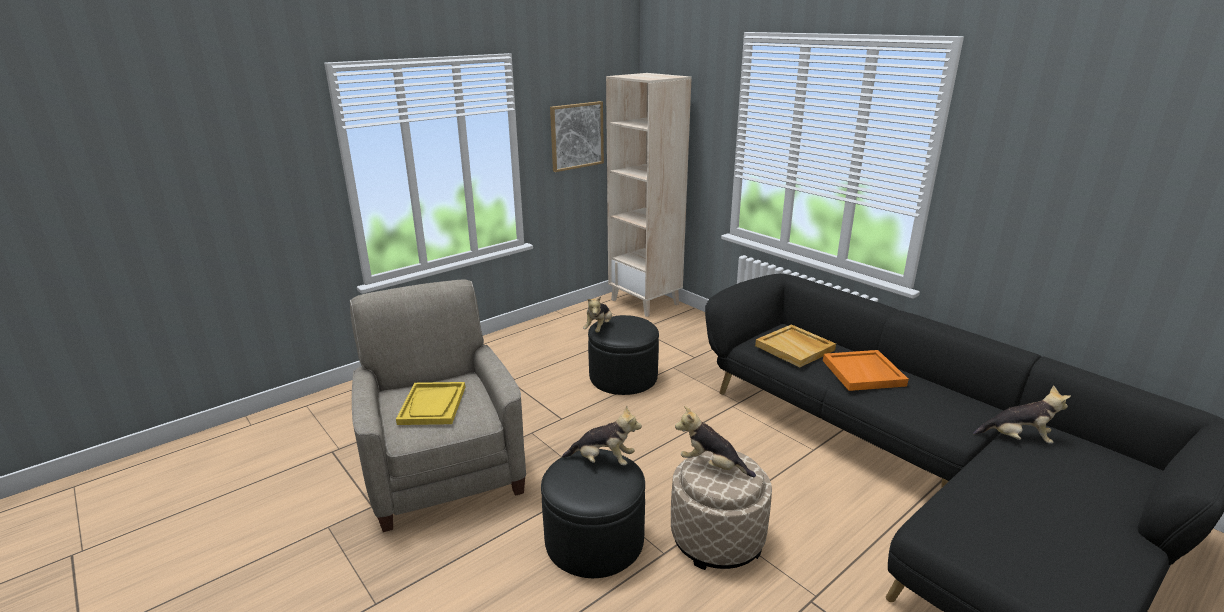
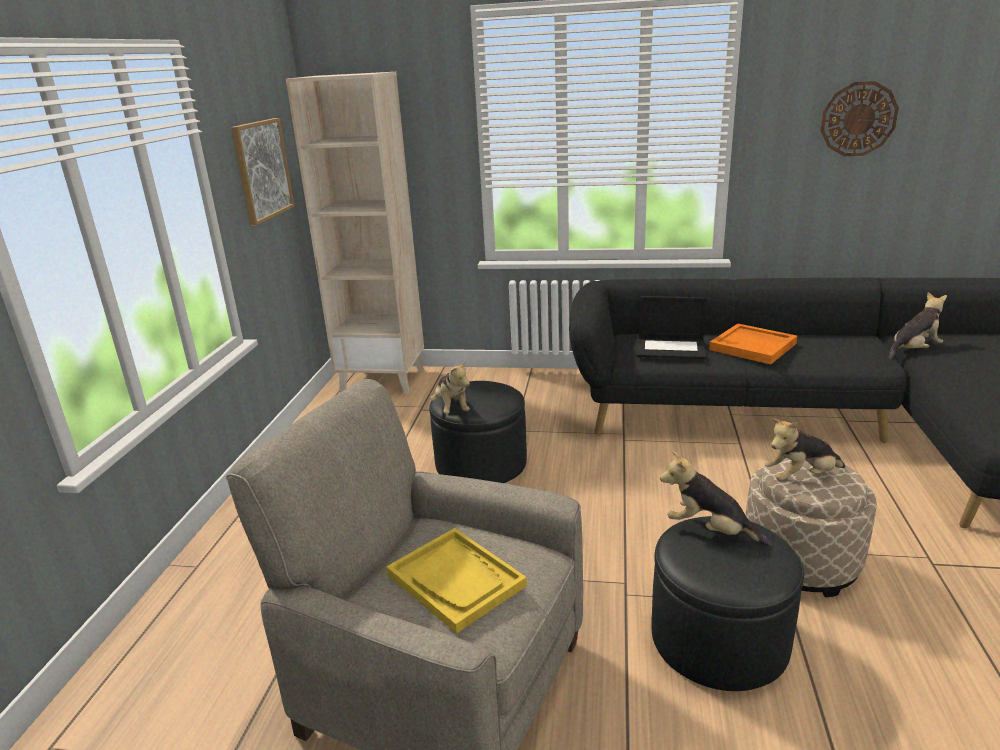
camera: 40 degrees left, 0 degrees up
(603, 460) = (709, 530): plush toy -> plush toy turned 120 degrees counterclockwise
(795, 348) = (671, 348): beige tray -> laptop
(1067, 185) = (858, 119): none -> wall clock

